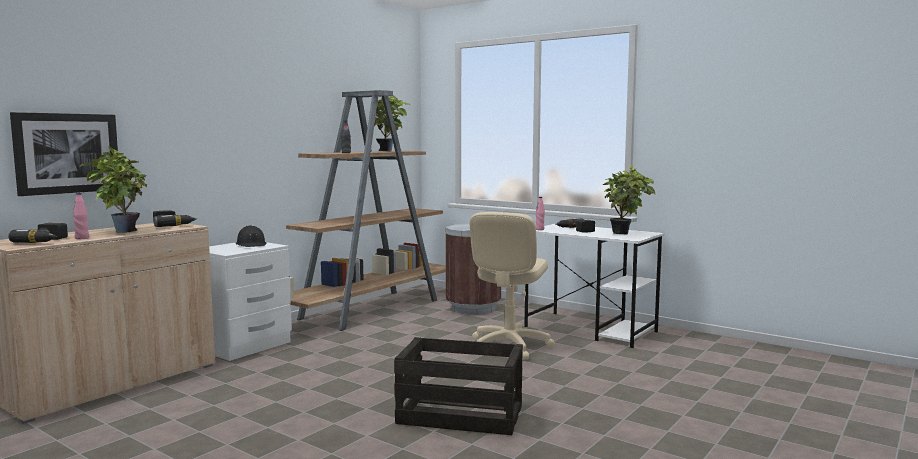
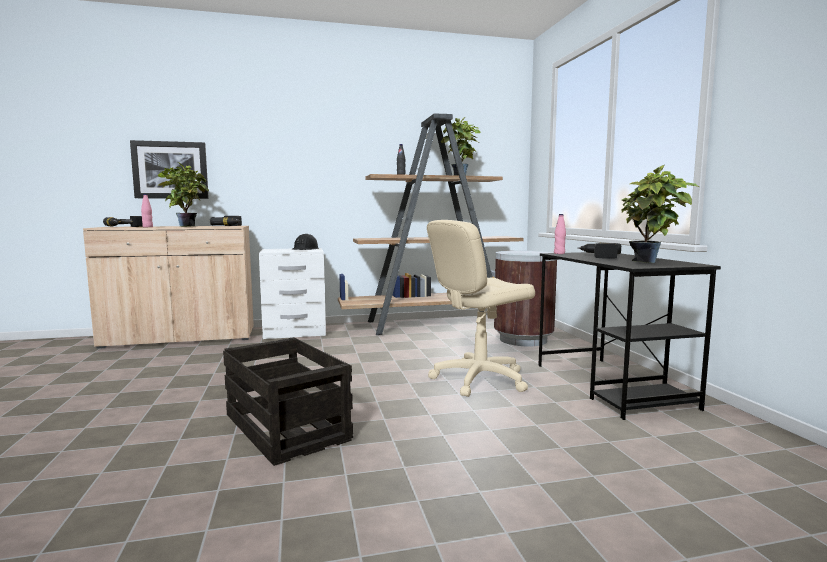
camera: 40 degrees right, 0 degrees up
(591, 329) = (611, 385): white desk -> black desk

